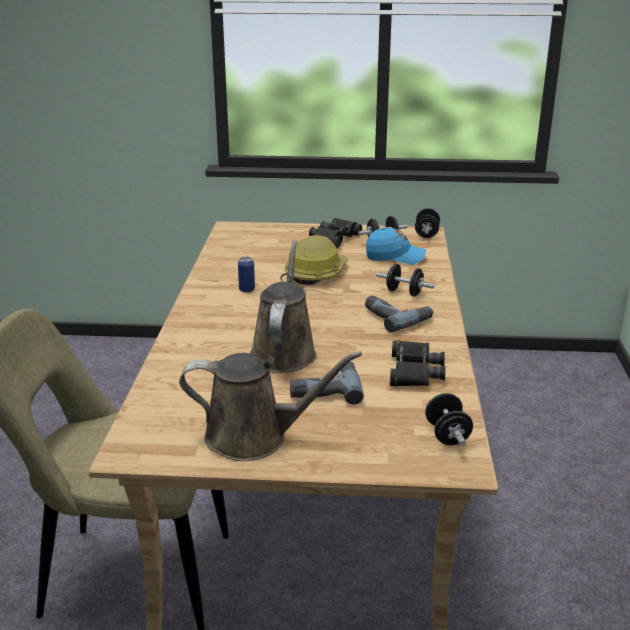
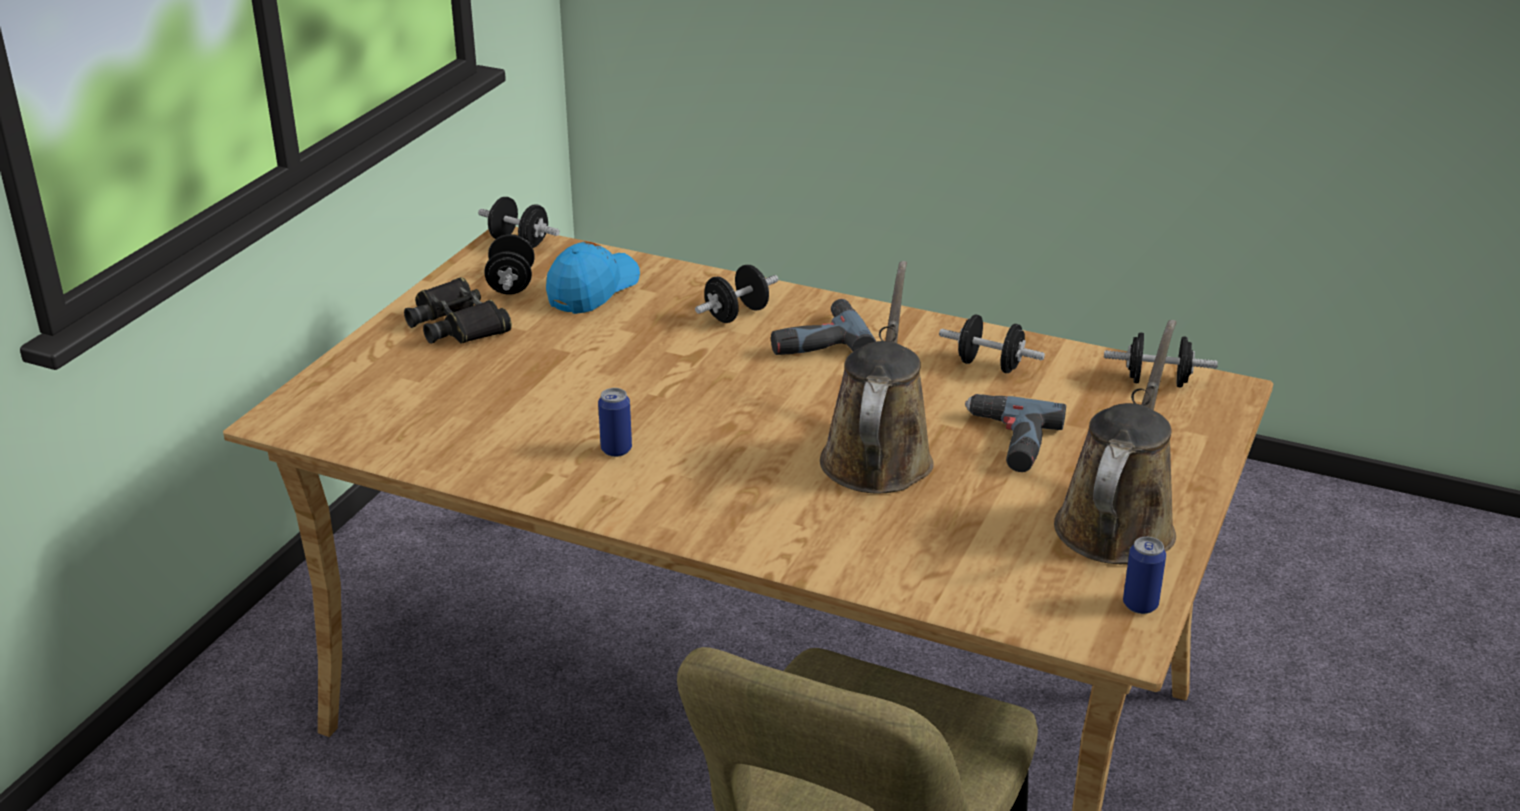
camera: 70 degrees left, 5 degrees up
(165, 455) = (1140, 605): none -> can
(284, 352) = (878, 455): brown watering can -> brown watering can turned 75 degrees clockwise
(316, 273) = (599, 371): hard hat -> none
(414, 371) = (989, 365): black binoculars -> black dumbbell

